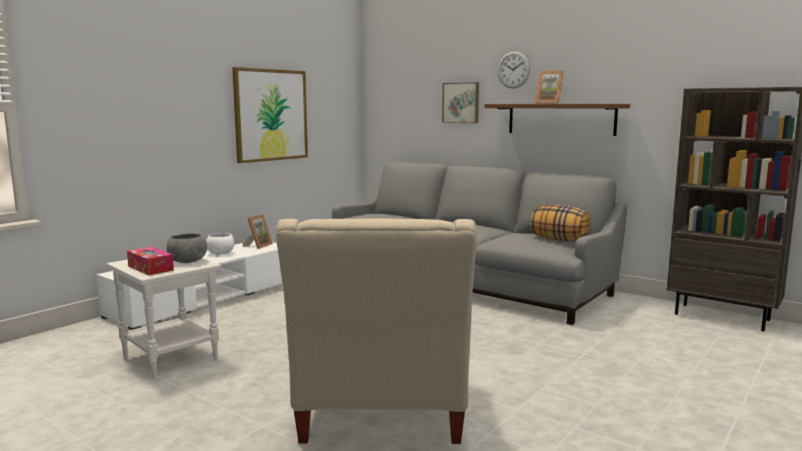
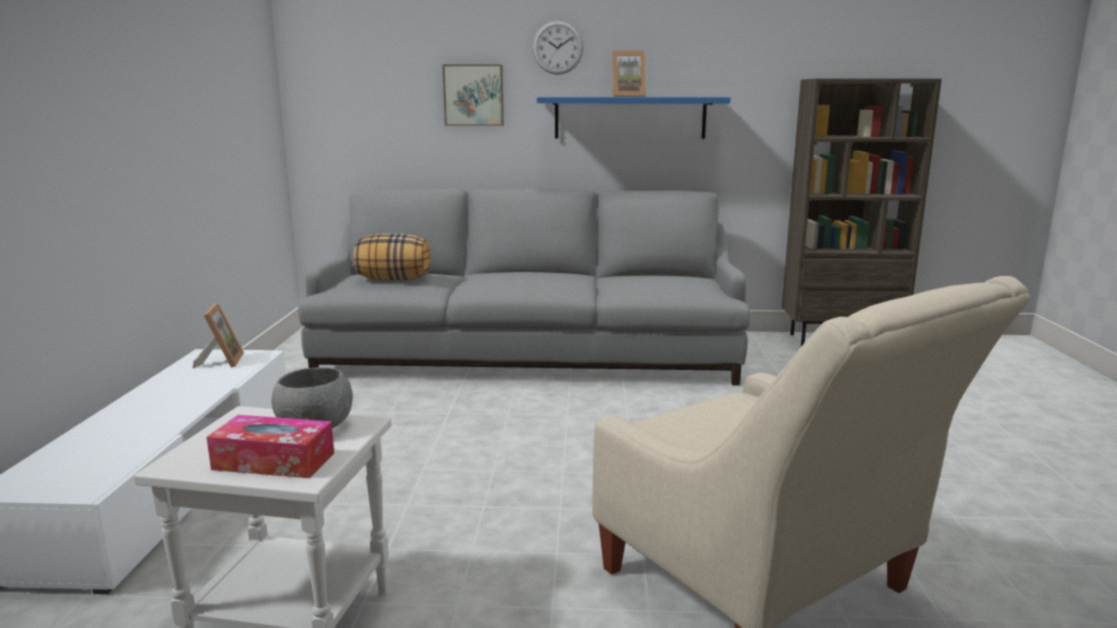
camera: 35 degrees left, 5 degrees up
(220, 253) = (176, 390): white bowl -> none
(271, 115) = (184, 118): picture -> none
(559, 240) = (686, 279): pillow -> pillow (394, 279)
(560, 119) = (630, 117): brown shelf -> blue shelf

